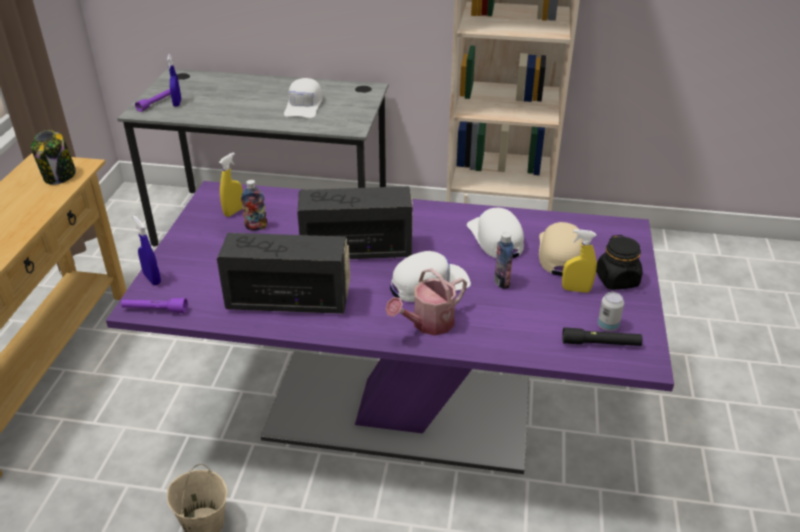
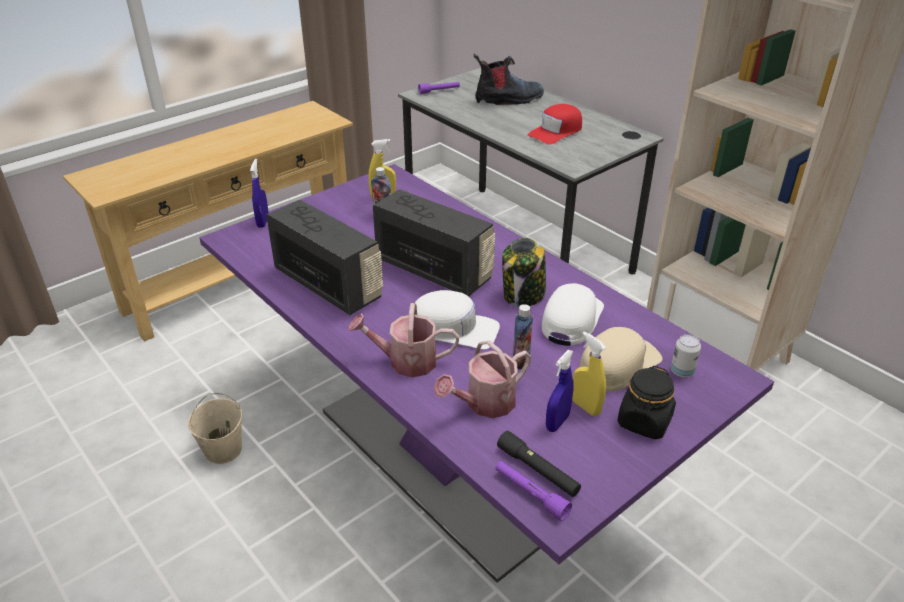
camera: 40 degrees right, 0 degrees up
(59, 176) = (308, 123): jar -> jar (523, 295)
(155, 310) = (235, 245): purple flashlight -> purple flashlight (530, 494)
(177, 103) = (455, 96): blue spray bottle -> blue spray bottle (557, 422)
(229, 91) = (508, 100): none -> boot
(304, 105) = (556, 132): white cap -> red cap
(517, 322) = (484, 404): none -> watering can
(608, 326) = (569, 459): can -> can (682, 372)

